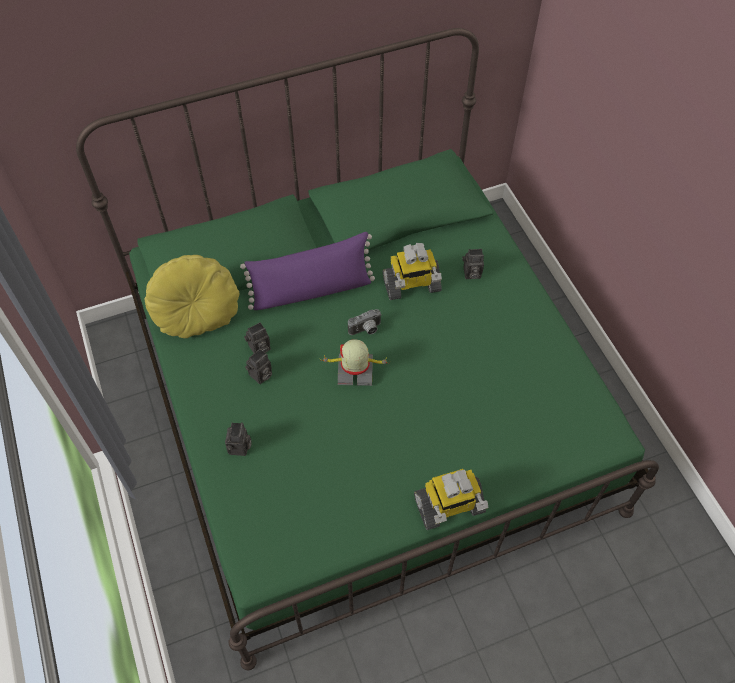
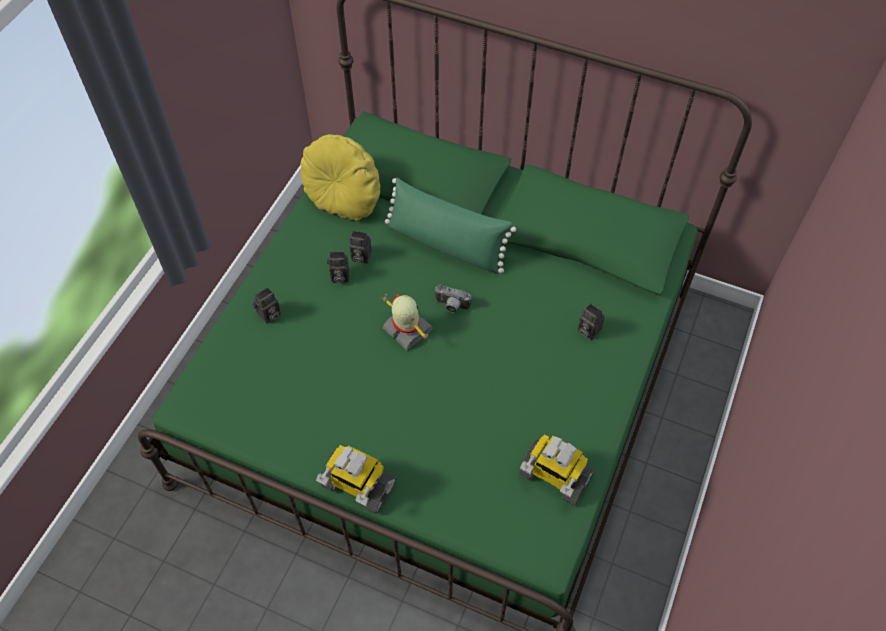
camera: 45 degrees right, 0 degrees up
(312, 290) = (446, 244): purple pillow -> green pillow
(411, 285) = (526, 301): toy robot -> toy robot (553, 476)

